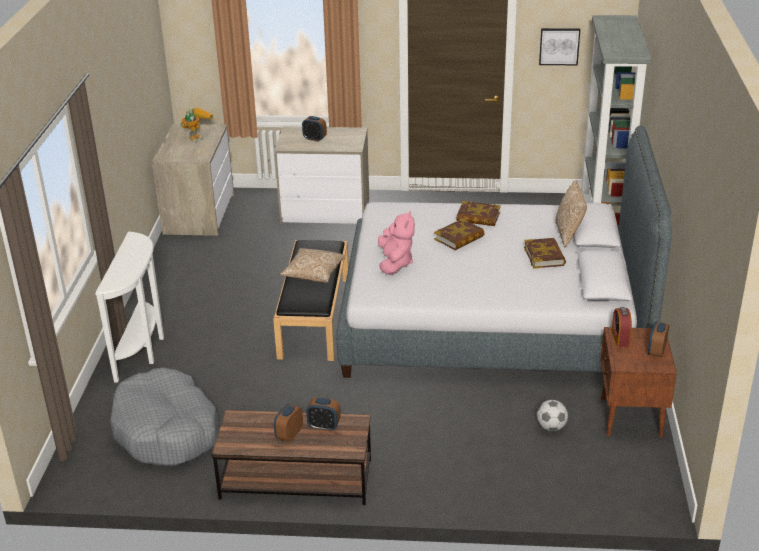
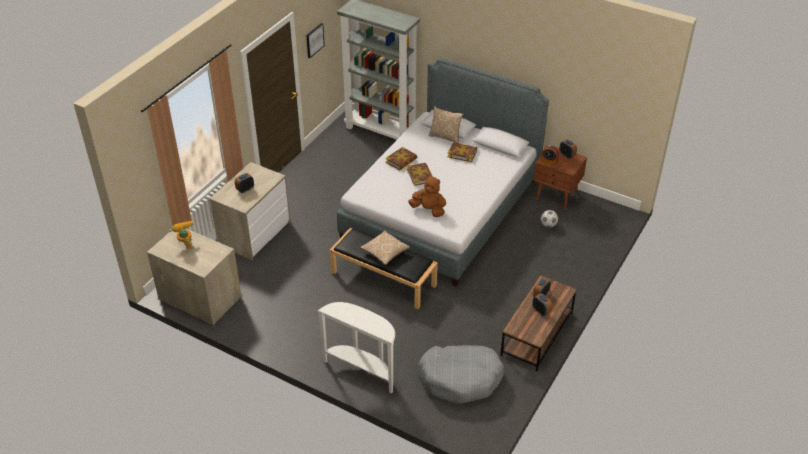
camera: 65 degrees left, 10 degrees up
(395, 263) = (428, 210): pink plush toy -> brown plush toy

